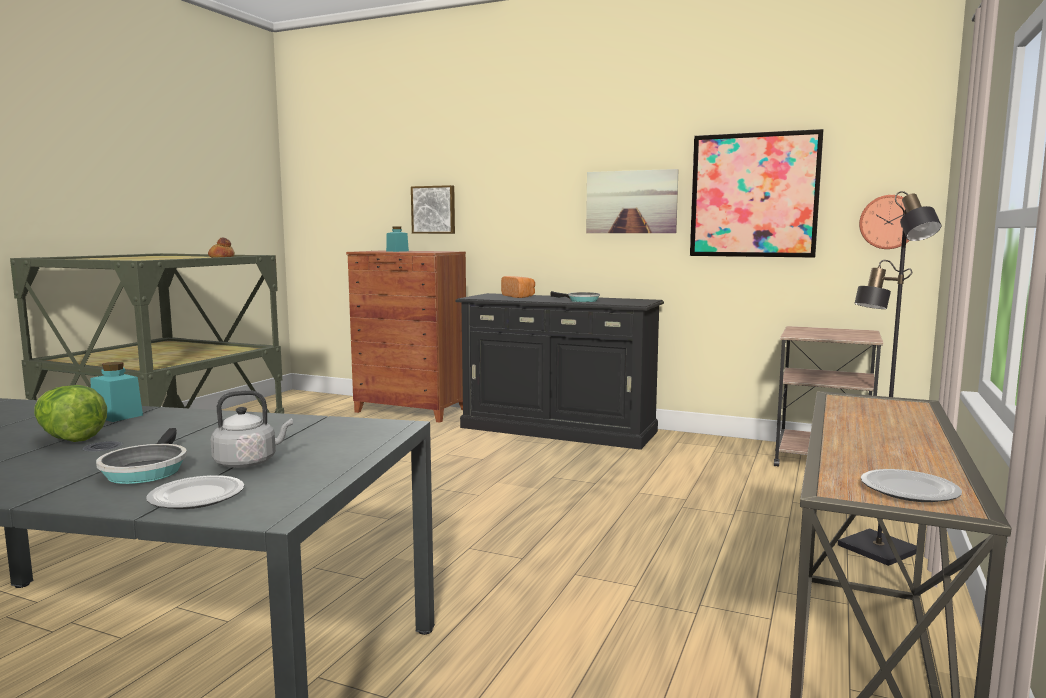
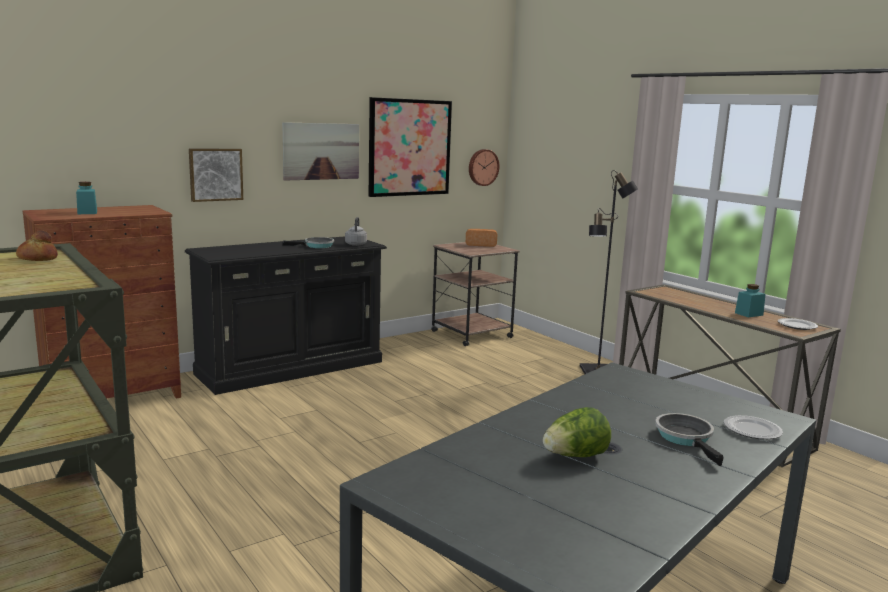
camera: 60 degrees left, 5 degrees up
(117, 416) = (503, 437): turquoise jar -> turquoise jar (749, 314)
(145, 470) = (686, 438): frying pan -> frying pan turned 120 degrees counterclockwise
(249, 462) = (684, 412): grey kettle -> grey kettle (356, 244)
(434, 210) = (101, 157): picture -> picture (215, 174)
(519, 296) = (244, 249): bread -> bread (481, 245)

